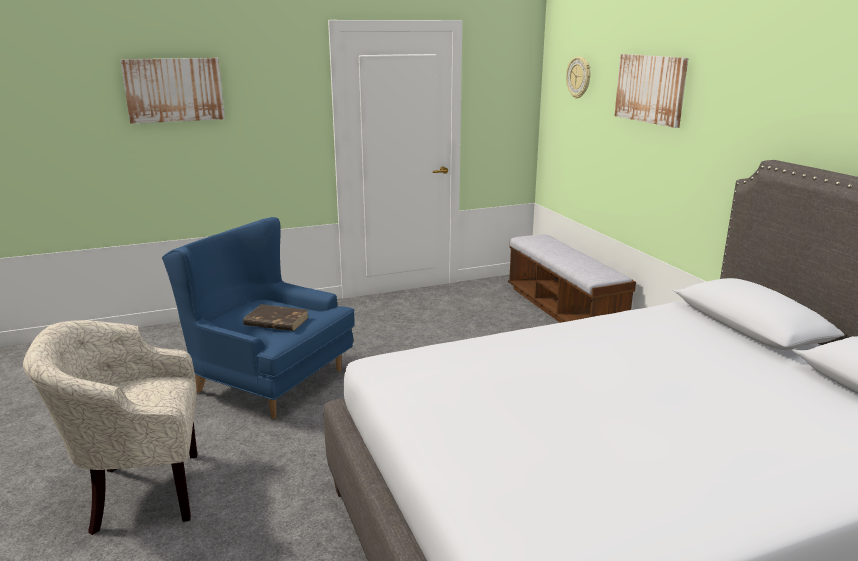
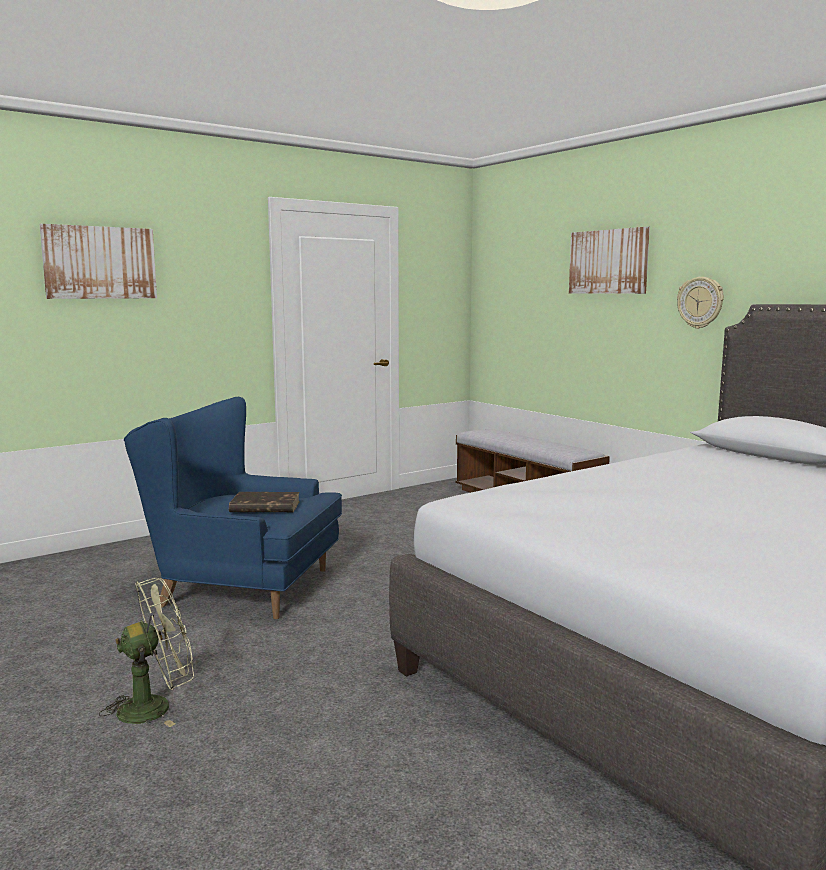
camera: 15 degrees left, 10 degrees down
(139, 493) = (155, 706): beige armchair -> green fan
(579, 77) = (520, 263): wall clock -> wall clock (700, 302)

